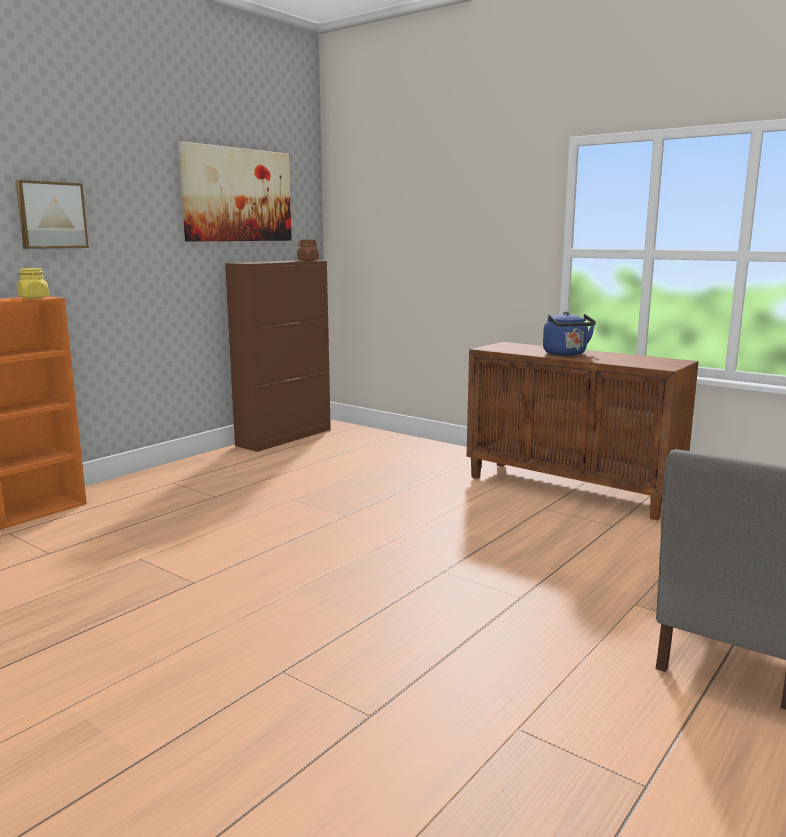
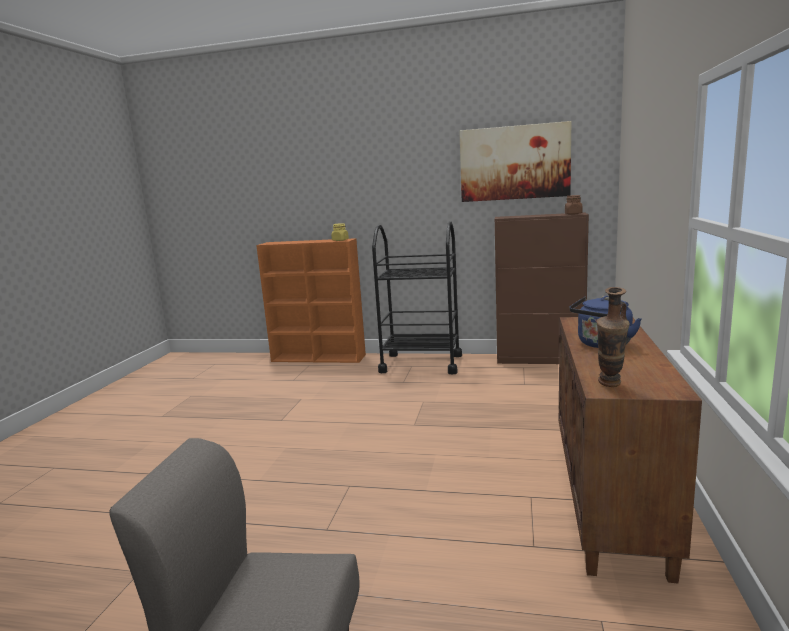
camera: 65 degrees right, 0 degrees up
(51, 215) = (367, 191): picture -> none
(177, 477) = (421, 363): none -> black cart
(658, 365) = (610, 386): none -> vase

